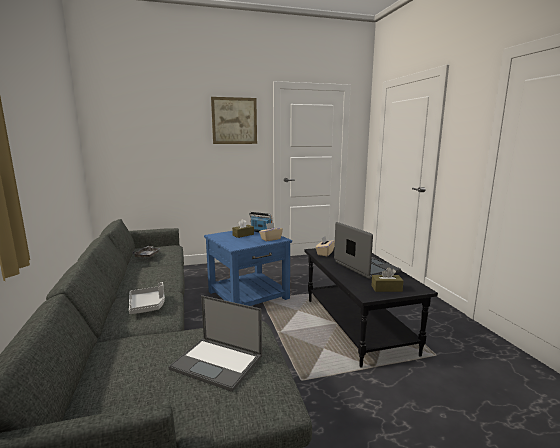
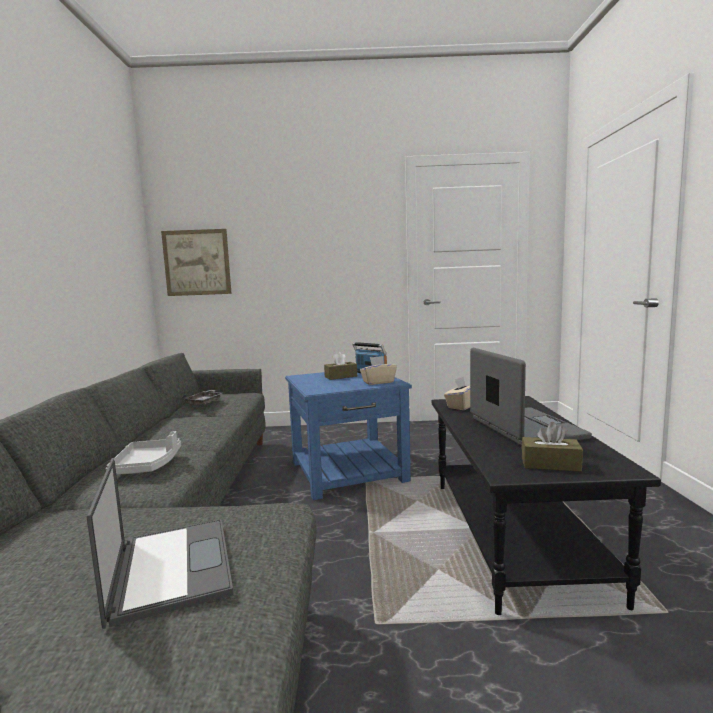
camera: 15 degrees right, 5 degrees down
(218, 362) = (171, 567): laptop -> laptop turned 150 degrees counterclockwise
(234, 121) = (348, 217): picture -> picture (197, 262)

